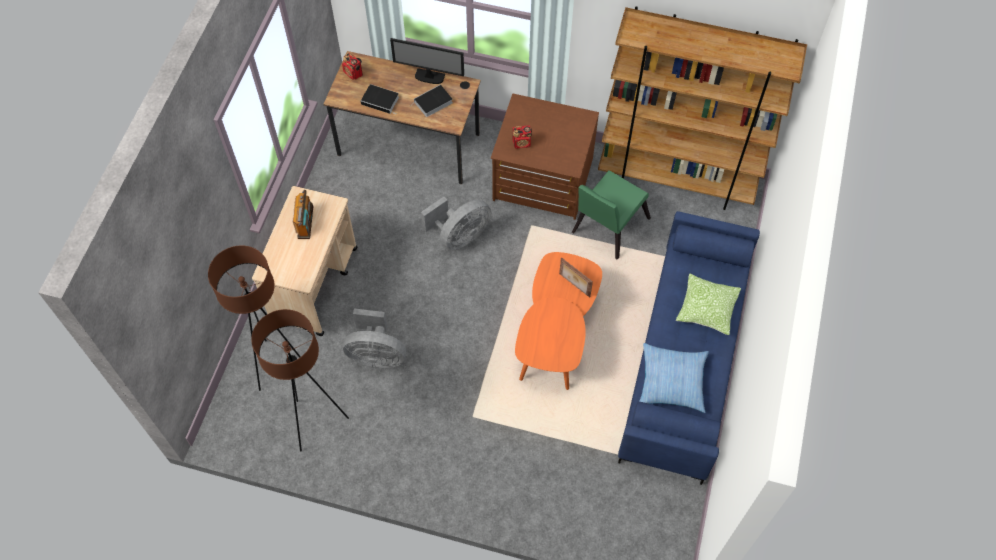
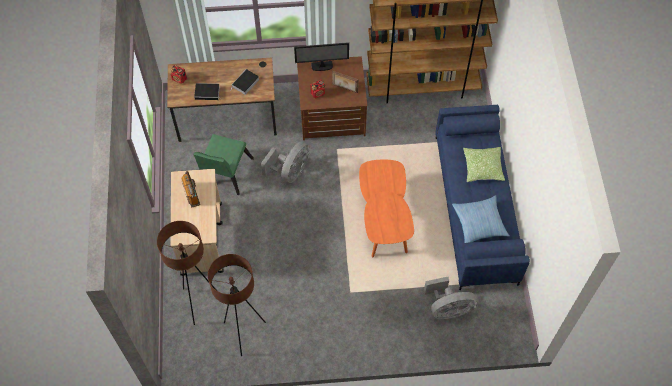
camera: 20 degrees left, 0 degrees up
(376, 355) = (267, 272): grey fan -> grey fan (448, 309)
(429, 77) = (235, 66): monitor -> monitor (322, 66)
(574, 285) = (388, 180): picture frame -> picture frame (344, 88)
(607, 228) = (389, 135): green chair -> green chair (225, 174)

